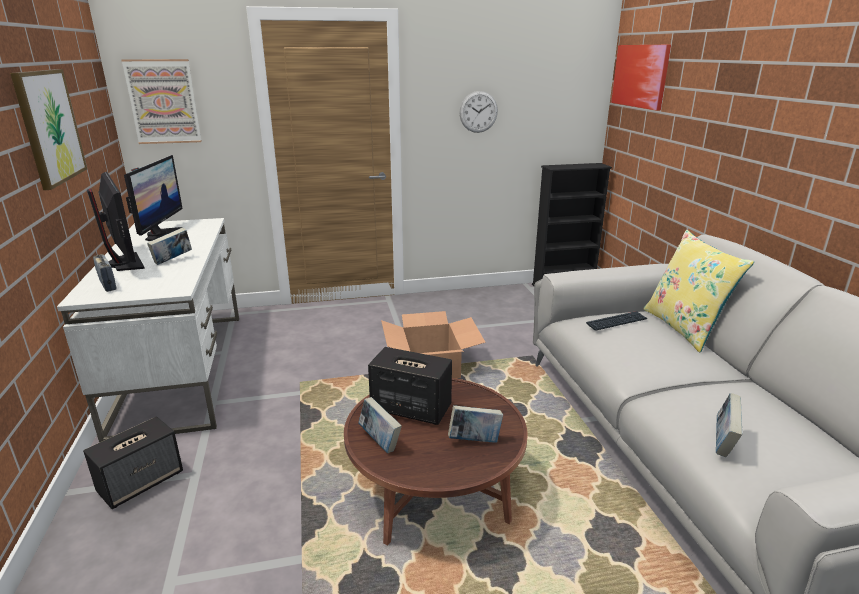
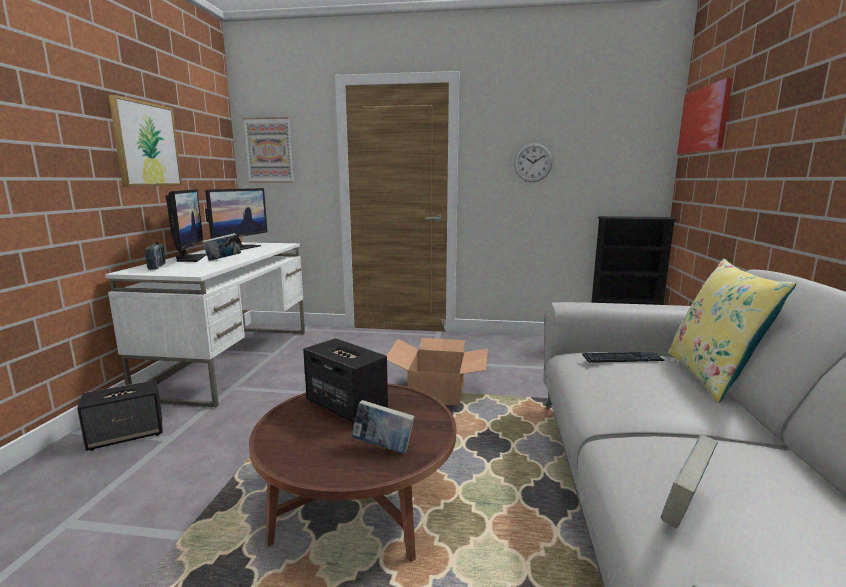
camera: 20 degrees right, 10 degrees down
(380, 441) = (290, 428): book -> none

